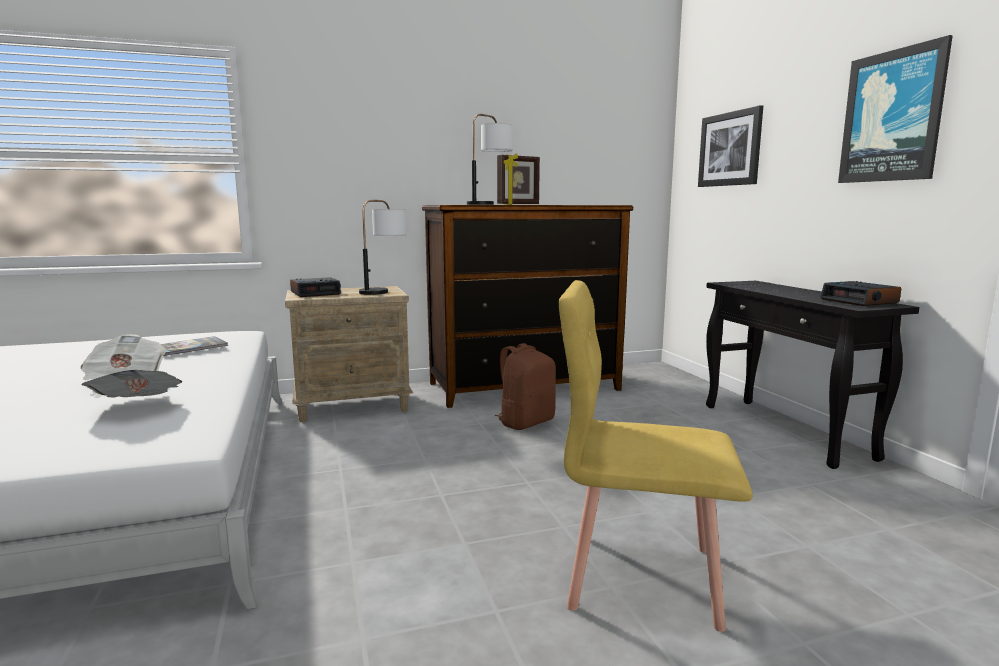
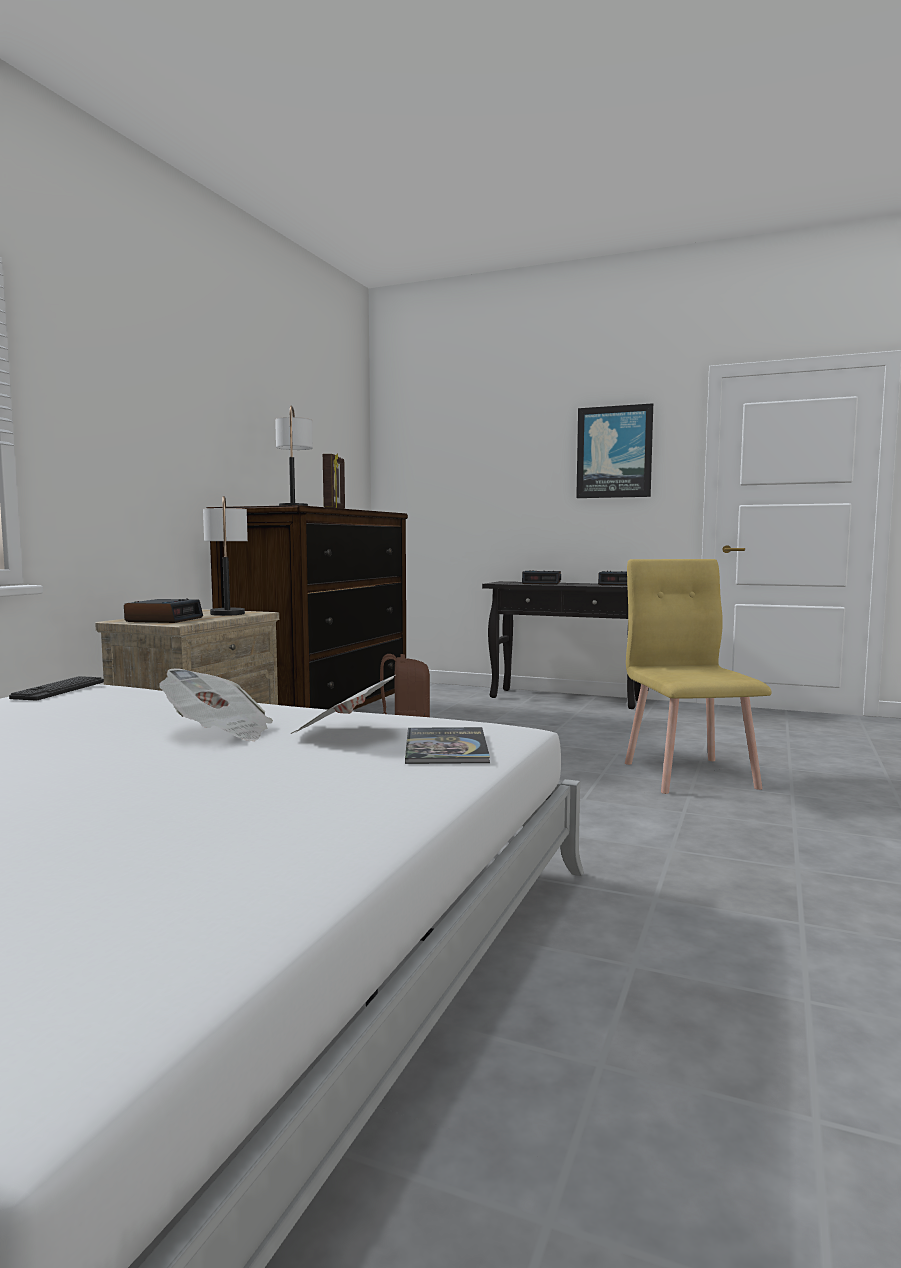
camera: 50 degrees left, 5 degrees down
(190, 347) = (114, 700): book -> book (446, 747)
(212, 333) = (59, 690): none -> keyboard
(640, 575) = (690, 775): yellow chair -> yellow chair turned 120 degrees clockwise
(730, 149) = (452, 466): picture -> none
(775, 288) = (542, 583): none -> alarm clock

